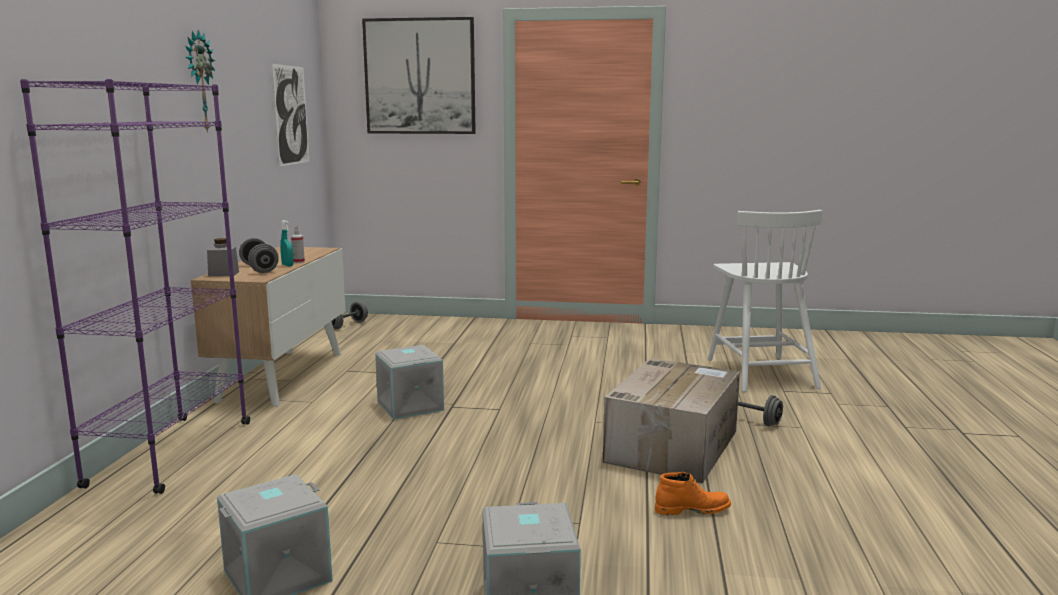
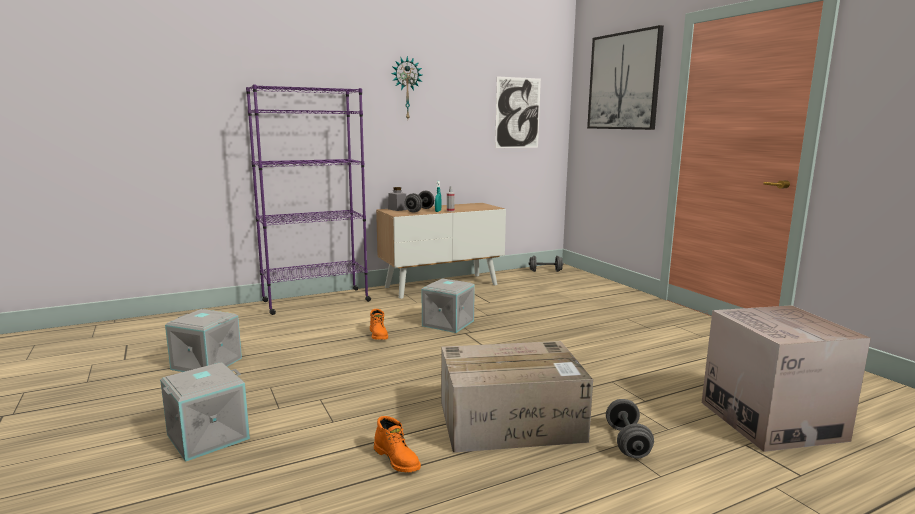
camera: 55 degrees right, 0 degrees up
(379, 446) = (379, 335): none -> orange boot
(760, 373) = (771, 421): white chair -> cardboard box

